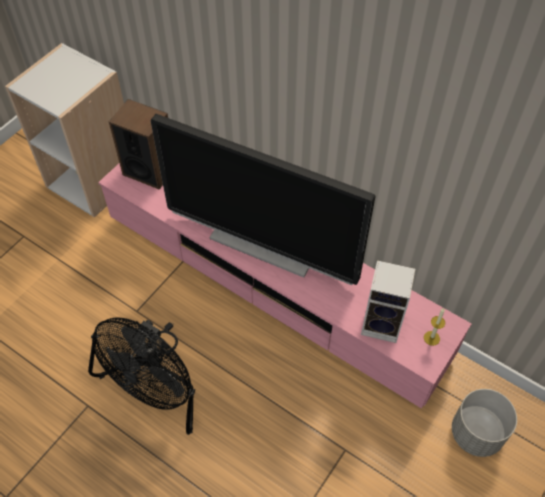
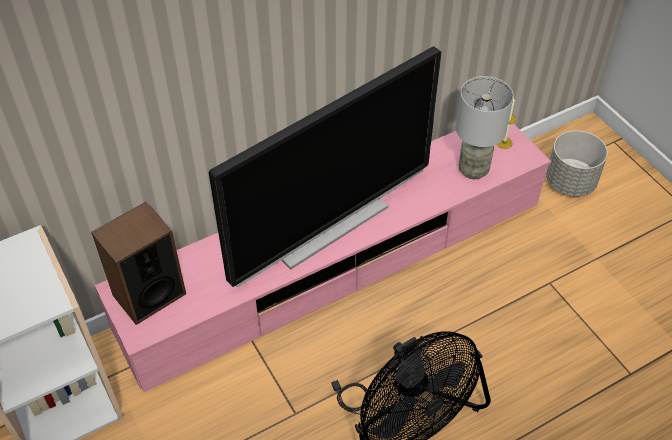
camera: 65 degrees left, 5 degrees down
(383, 324) = (473, 169): speaker -> grey table lamp

